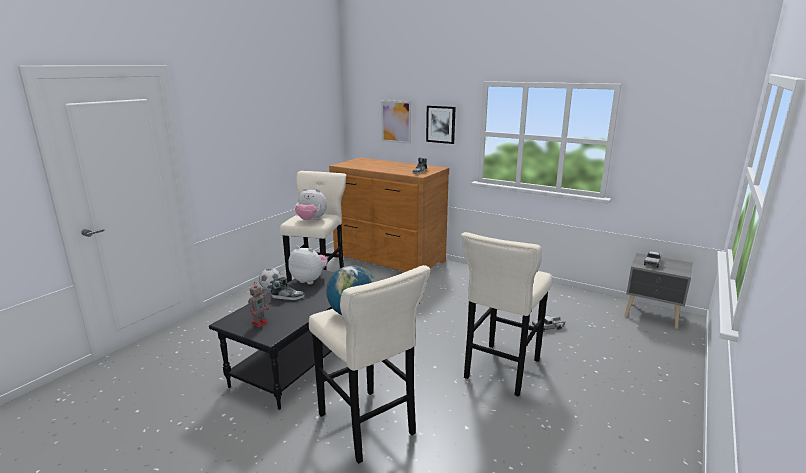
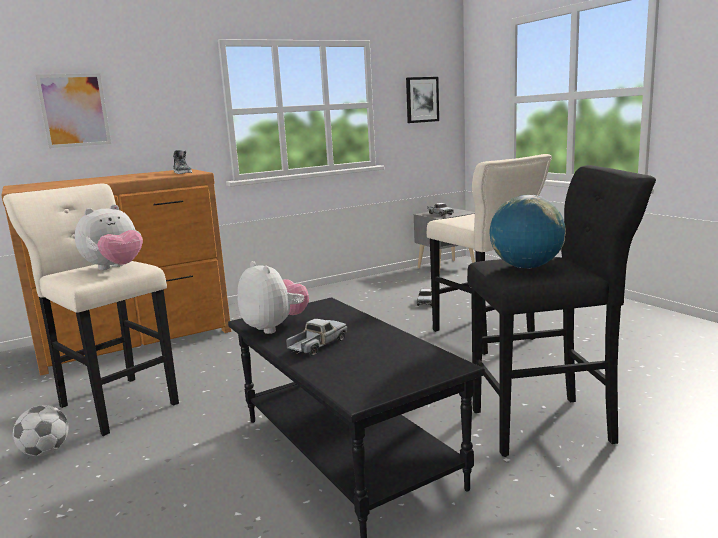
camera: 60 degrees left, 5 degrees down
(260, 322) = (391, 370): toy robot -> none
(287, 297) = (317, 345): shoe -> toy truck
(309, 280) = (274, 327): plush toy -> plush toy turned 90 degrees clockwise
(368, 427) = (548, 425): beige stool -> black stool
(441, 124) = (161, 106): picture -> picture (422, 99)

